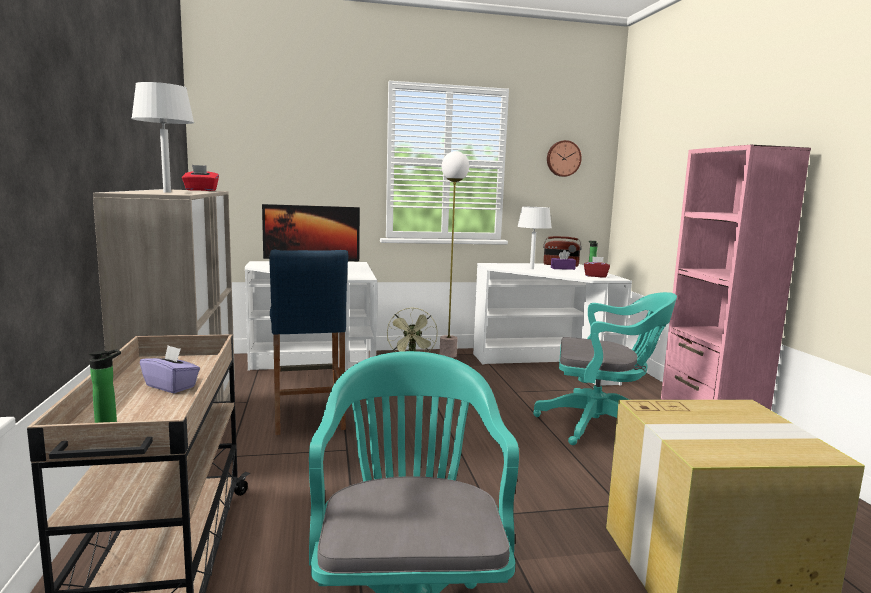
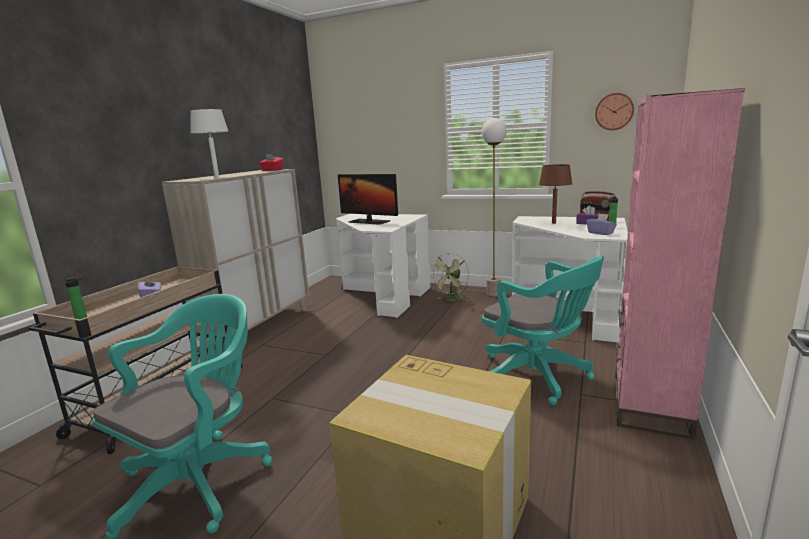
camera: 35 degrees right, 5 degrees up
(308, 415) = (336, 326): blue stool -> none
(531, 268) = (553, 223): white table lamp -> brown table lamp
(596, 276) = (600, 233): red tissue box -> purple tissue box

